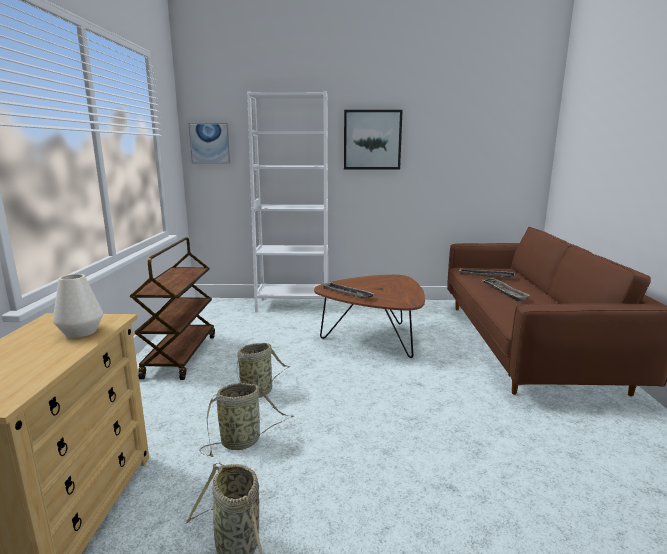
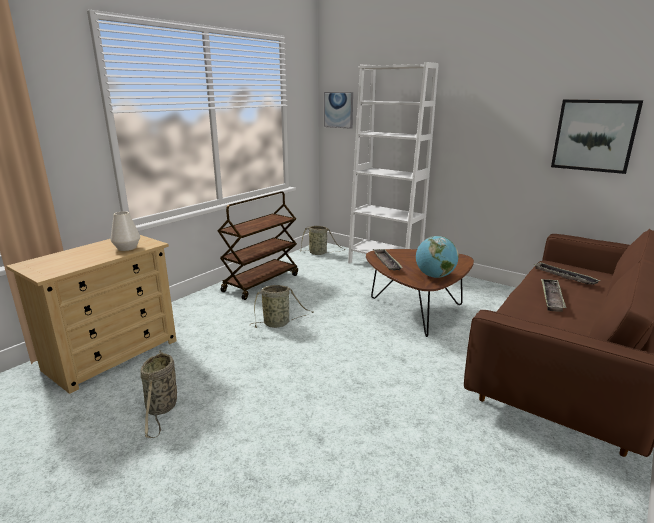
camera: 35 degrees right, 5 degrees up
(243, 441) = (232, 352): basket -> basket (319, 253)
(372, 140) = (479, 111): picture -> picture (594, 135)
(405, 296) = (434, 276): none -> globe

